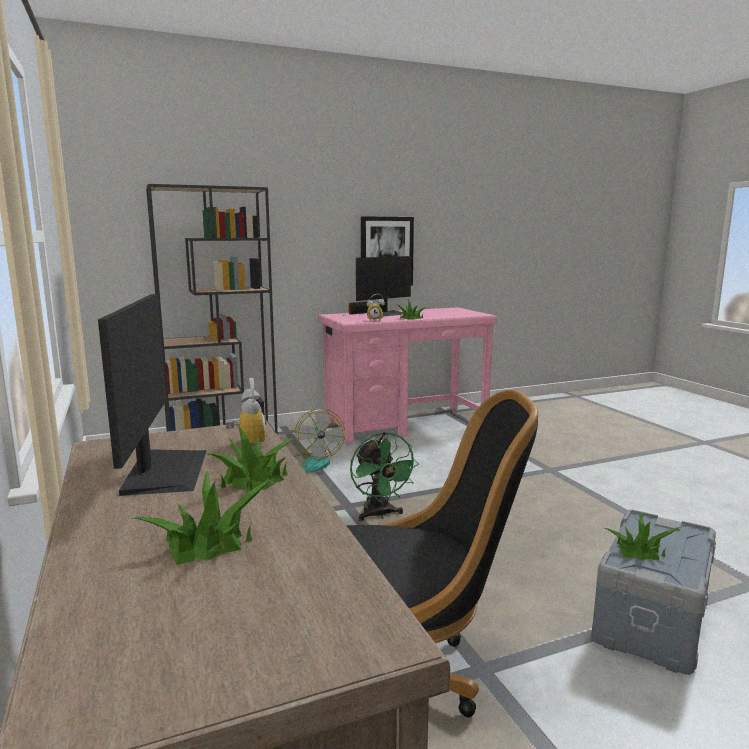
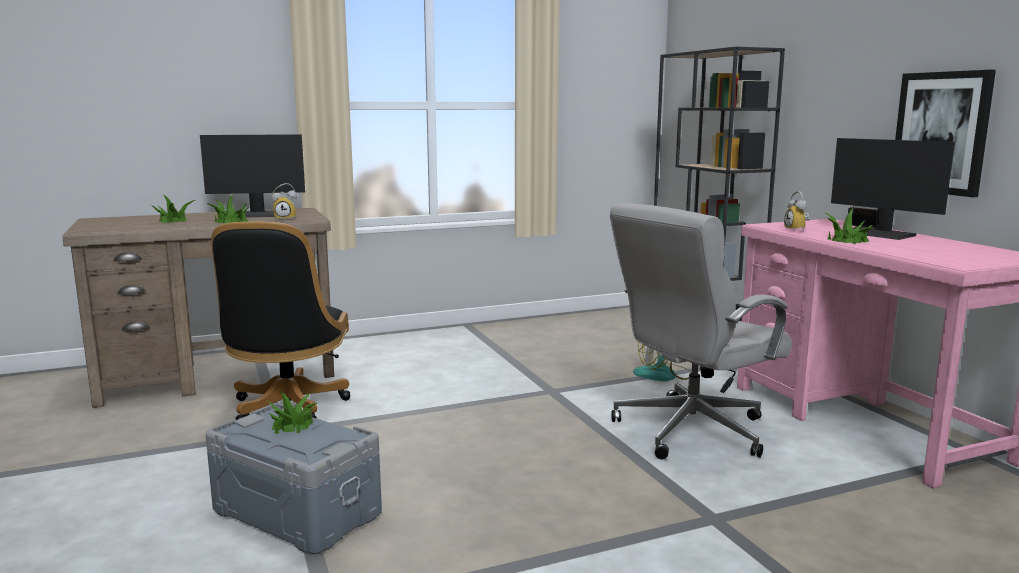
camera: 90 degrees right, 0 degrees up
(380, 514) = (532, 404): green fan -> none
(426, 463) = (692, 429): none -> grey office chair

